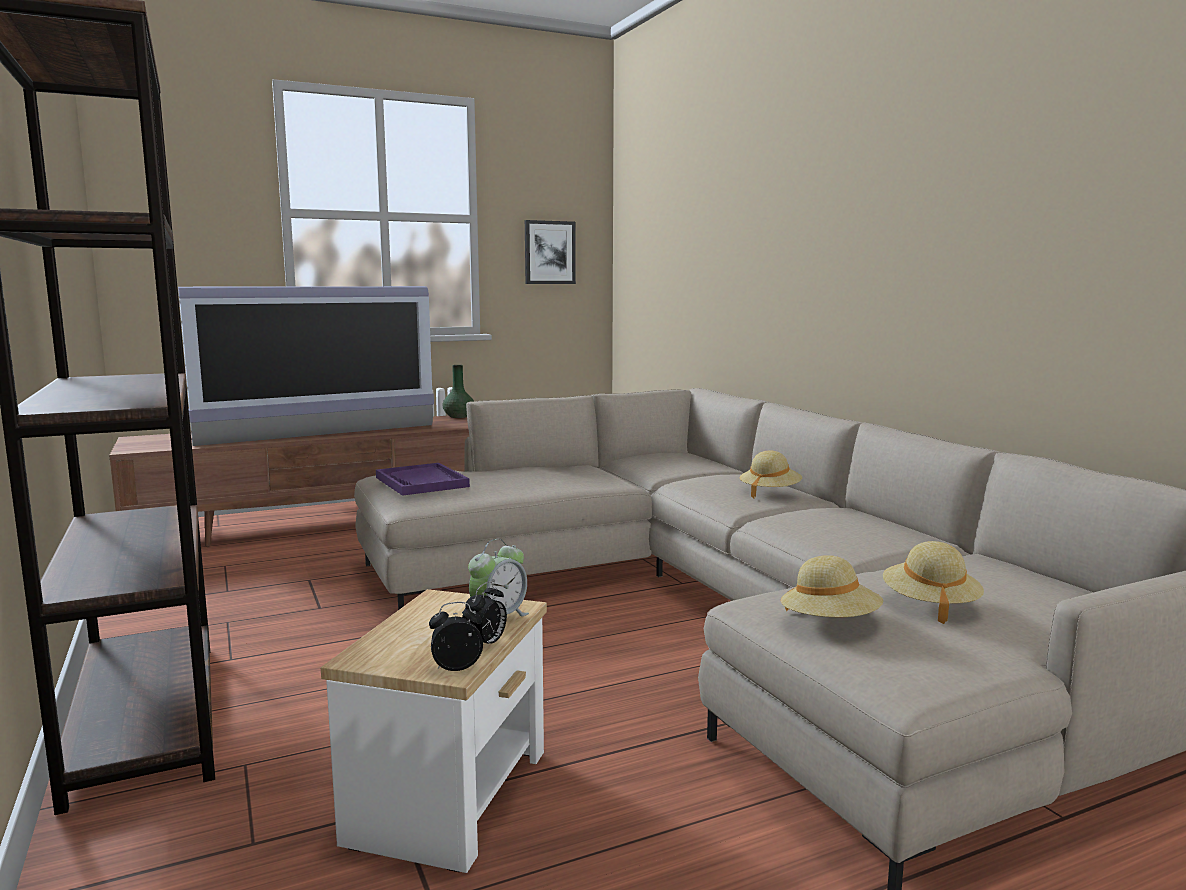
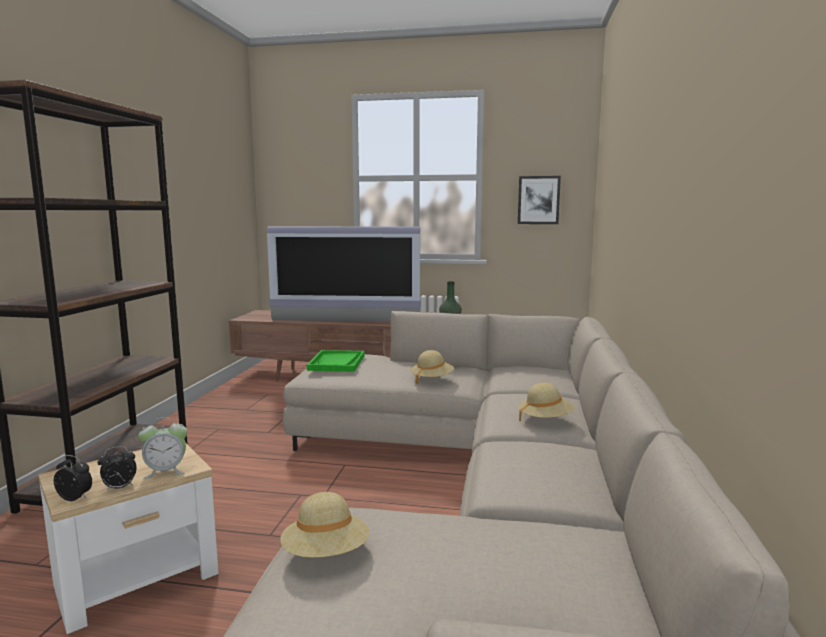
camera: 35 degrees right, 0 degrees up
(422, 482) = (337, 363): purple tray -> green tray
(929, 605) = (432, 570): beige hat -> beige hat (431, 379)

